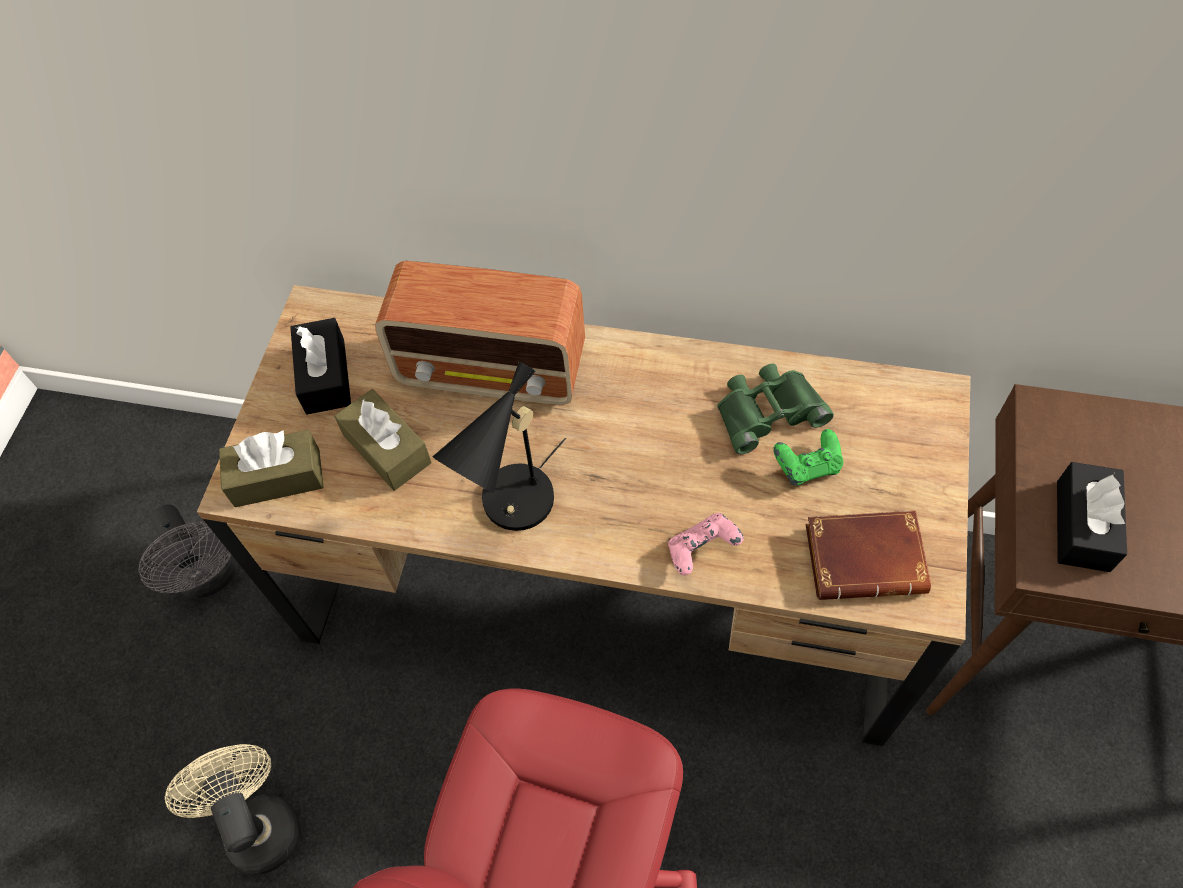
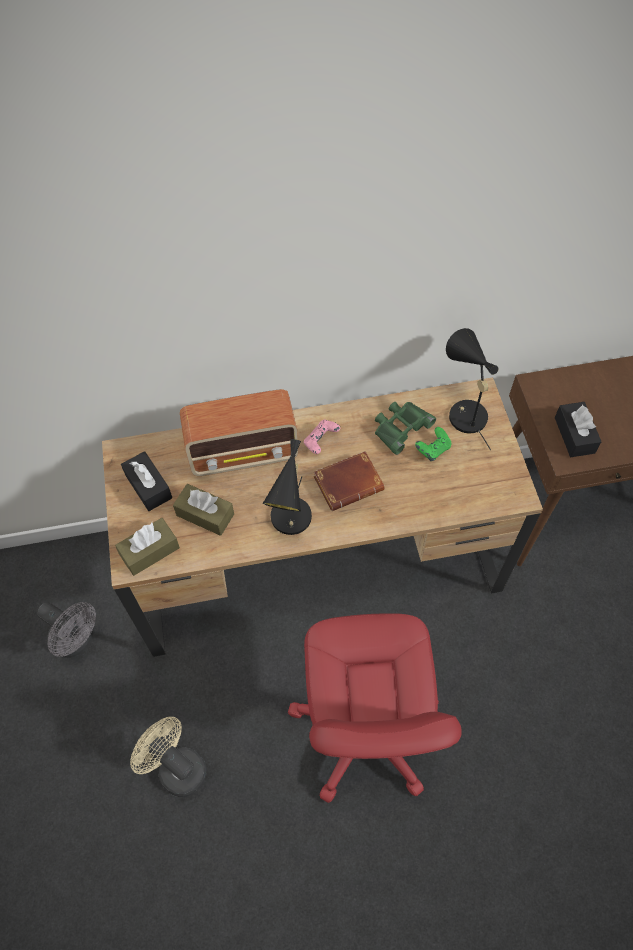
camera: 25 degrees left, 0 degrees up
(702, 551) = (399, 510): pink game controller -> pink game controller (321, 441)
(867, 557) = (481, 485): brown book -> brown book (349, 482)
(889, 421) = (463, 413): none -> black table lamp

